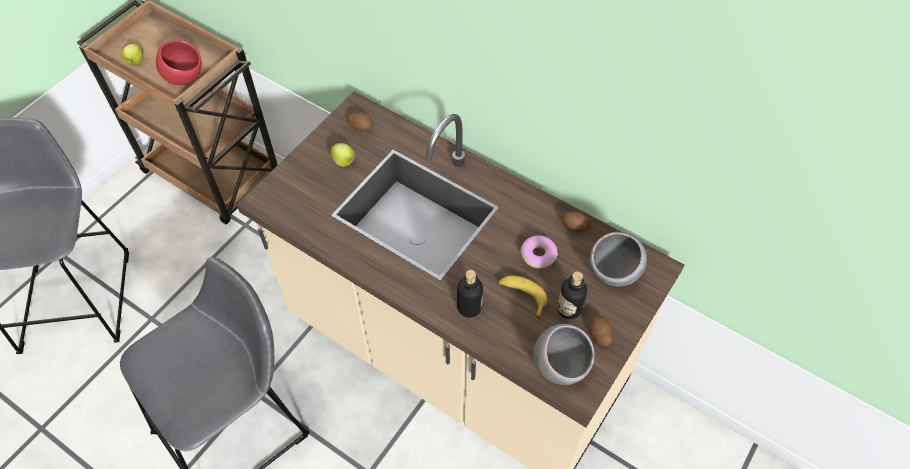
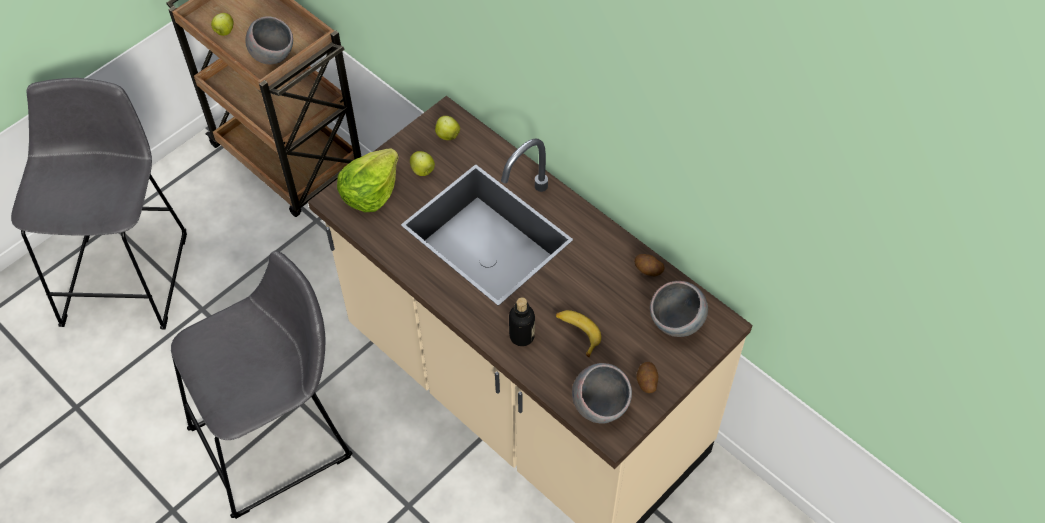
camera: 10 degrees right, 0 degrees up
(184, 77) = (273, 55): red bowl -> grey bowl
(296, 188) = (370, 192): none -> lettuce
(361, 126) = (447, 135): potato -> apple
(538, 254) = (603, 293): donut -> none
(569, 309) = (622, 352): bottle -> none

